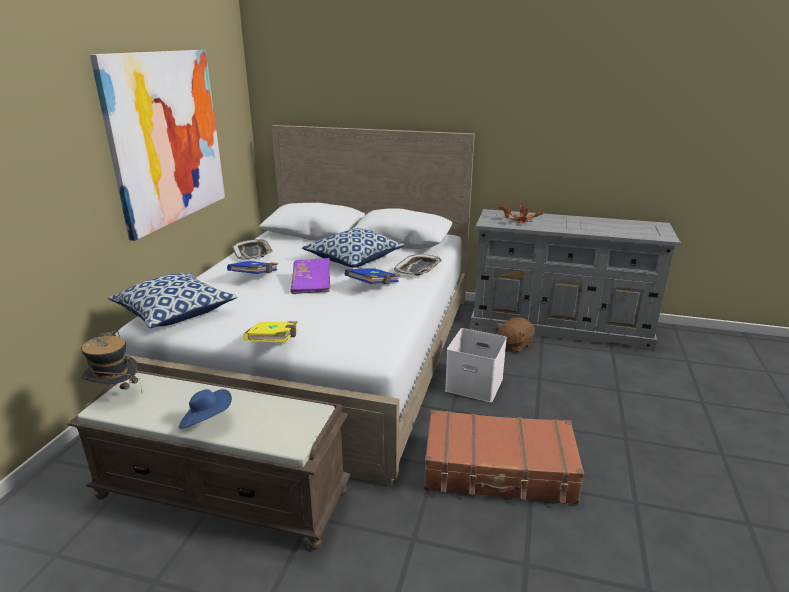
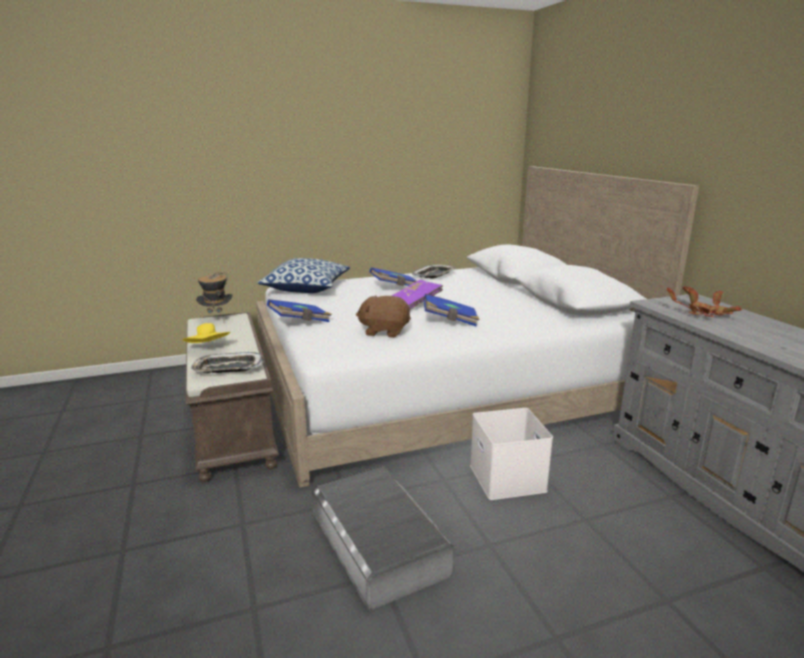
camera: 55 degrees right, 5 degrees down
(166, 138) = (393, 160): picture -> none
(207, 421) = (208, 348): blue hat -> yellow hat
(274, 343) = (300, 322): yellow book -> blue book
(354, 259) = (490, 301): pillow -> none
(418, 269) = (521, 325): tray -> tray (227, 368)
(499, 470) = (379, 543): brown suitcase -> grey storage box
(514, 345) = (628, 478): brown plush toy -> brown plush toy (384, 331)

